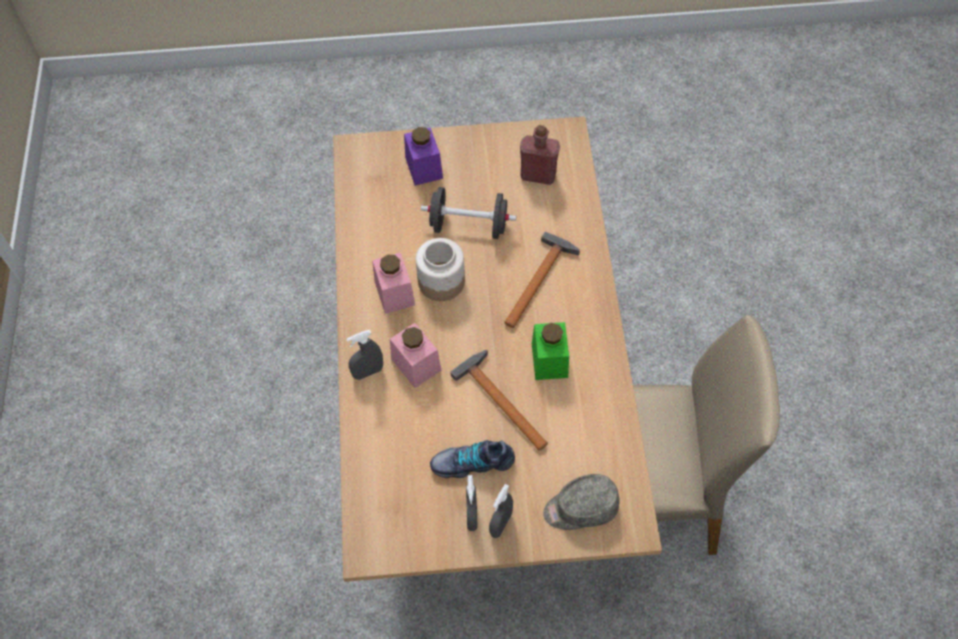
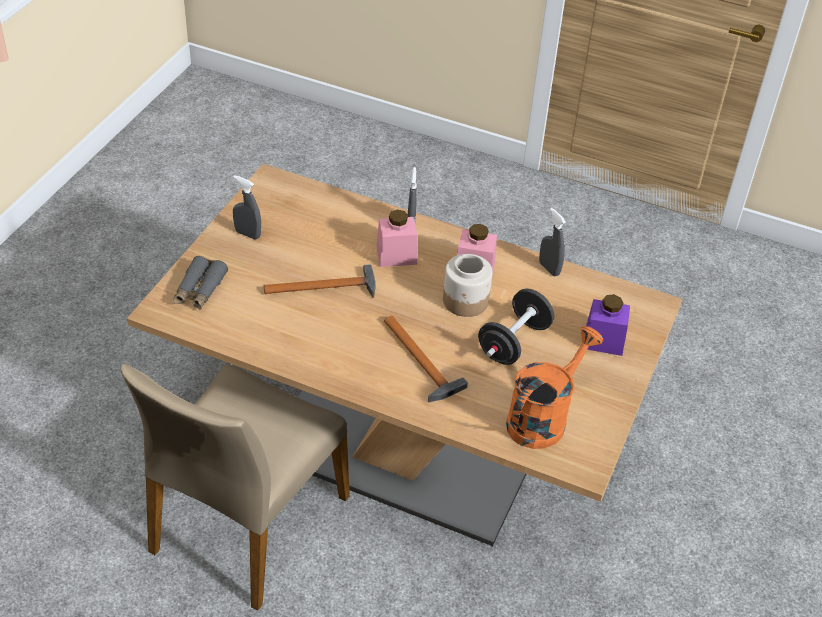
camera: 115 degrees right, 15 degrees down
(472, 462) = (288, 251): shoe -> none
(501, 524) = (228, 245): grey spray bottle -> grey spray bottle (549, 268)
(538, 175) = (543, 417): red bottle -> orange watering can
(549, 360) = (336, 331): green jar -> none
(580, 508) = (199, 290): grey cap -> grey binoculars

